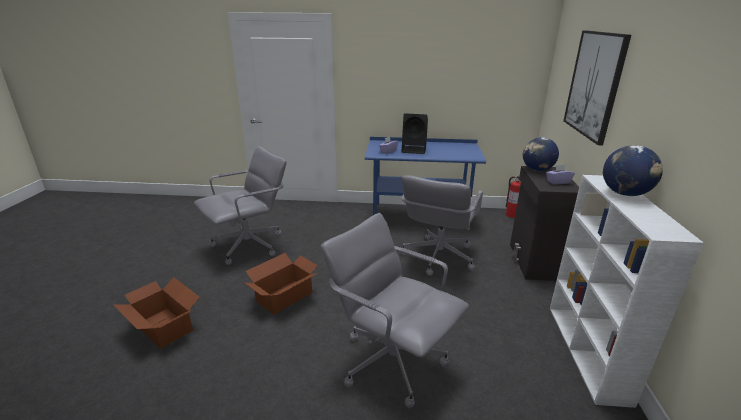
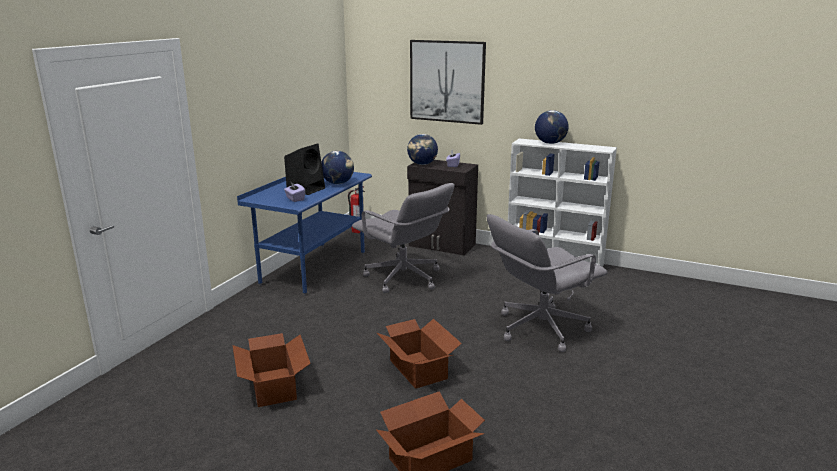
camera: 70 degrees left, 5 degrees down
(249, 246) = (274, 386): grey office chair -> cardboard box
(442, 155) = (338, 183): none -> globe

